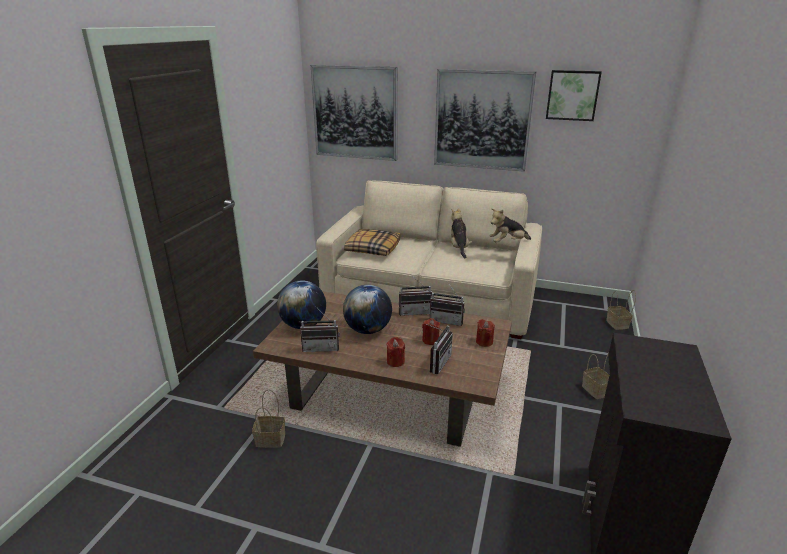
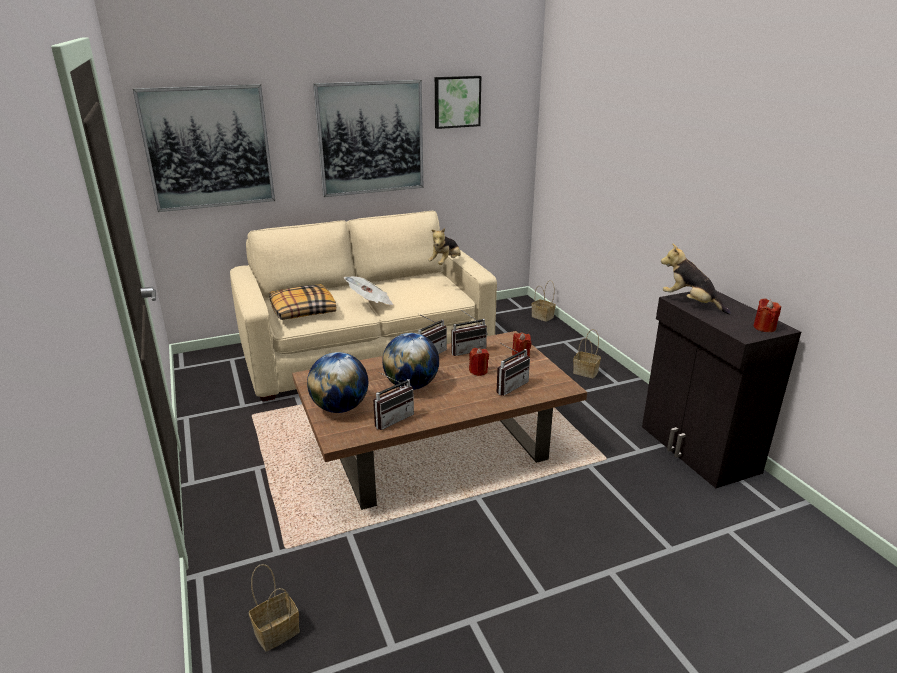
camera: 40 degrees left, 0 degrees up
(271, 439) = (381, 545): basket -> basket (278, 630)
(395, 361) = (476, 400): red candle -> red candle (764, 327)
(423, 257) = (370, 302): none -> newspaper
(436, 362) = (509, 386): radio -> radio turned 60 degrees clockwise
(459, 248) = (390, 283): plush toy -> plush toy (690, 303)

